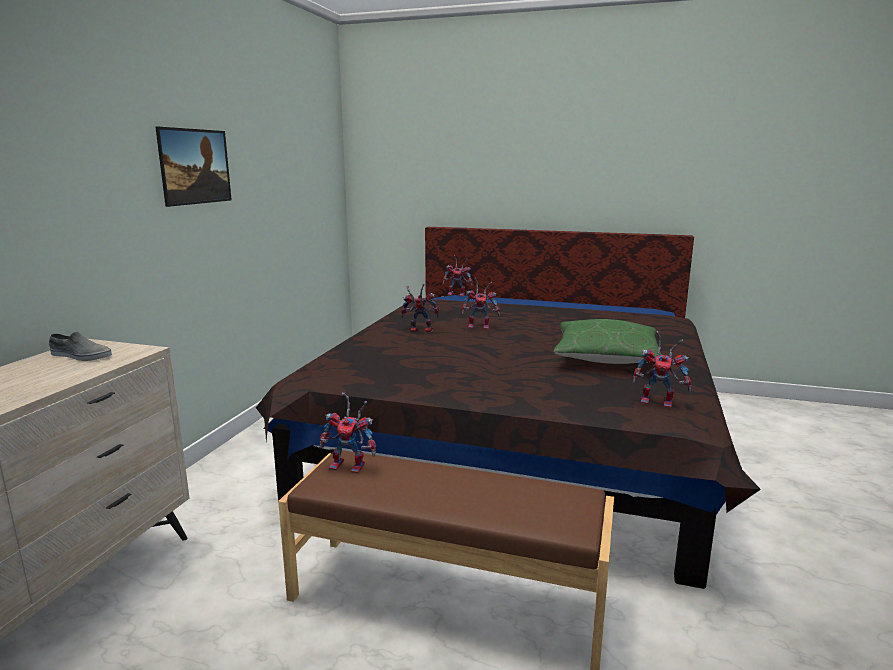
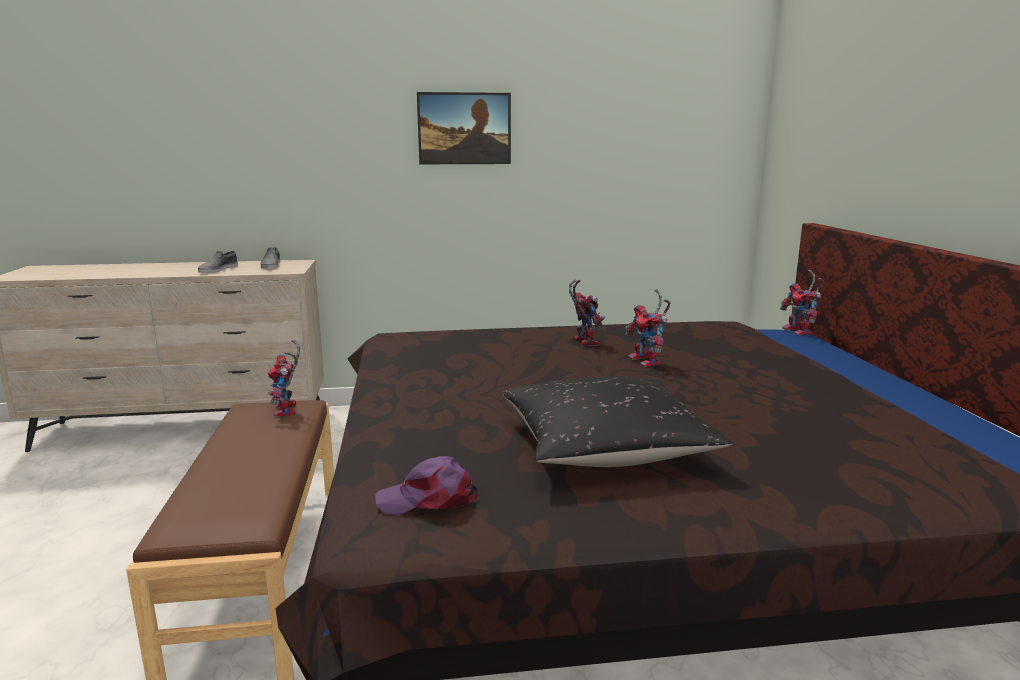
camera: 65 degrees right, 0 degrees up
(39, 379) = (218, 269): none -> grey shoe
(606, 358) = (605, 446): green pillow -> black pillow
(659, 402) = (429, 499): toy robot -> purple cap

